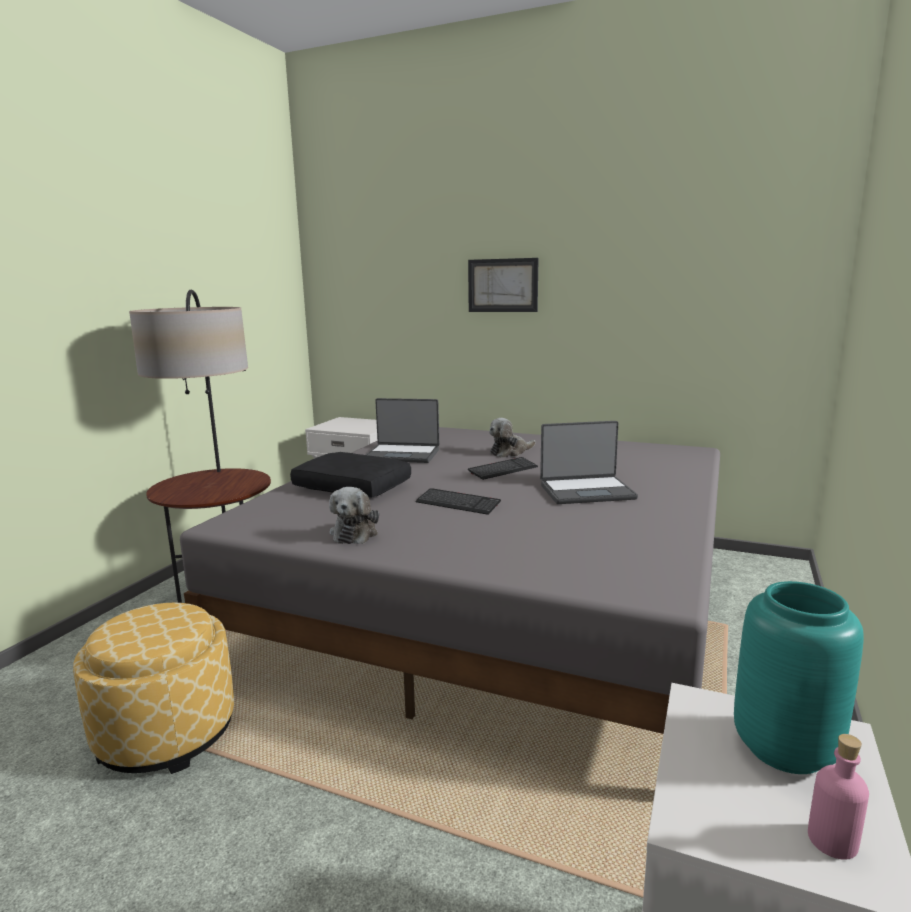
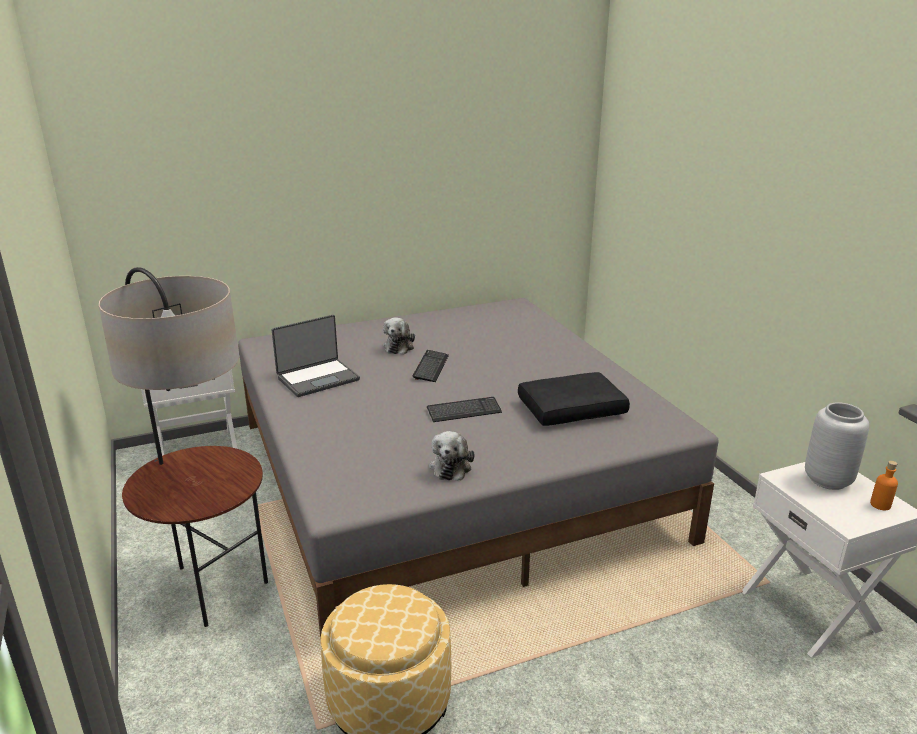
camera: 45 degrees left, 10 degrees up
(354, 486) = (354, 427): black pillow -> black pillow (571, 408)
(355, 533) = (451, 466): plush toy -> plush toy turned 45 degrees clockwise
(503, 285) = (331, 180): picture -> none
(586, 491) = (521, 367): laptop -> none
(783, 747) = (826, 480): turquoise vase -> grey vase
(832, 840) = (880, 505): pink bottle -> orange bottle

